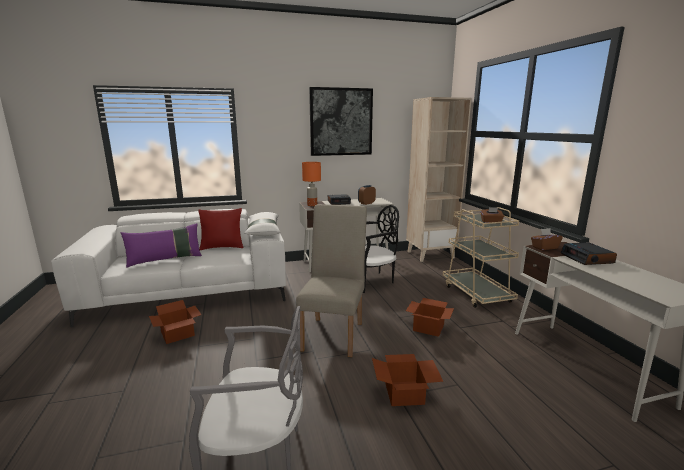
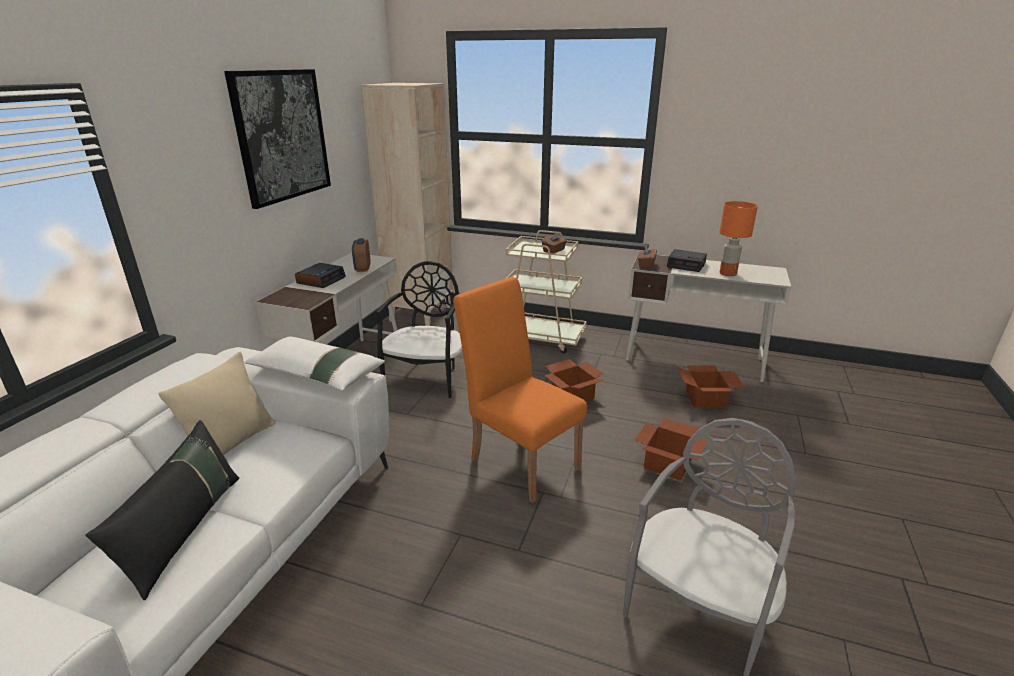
camera: 55 degrees left, 10 degrees up
(165, 260) = (185, 530): purple pillow -> black pillow
(177, 334) = (352, 624): cardboard box -> cardboard box (706, 399)
(222, 247) = (232, 444): red pillow -> beige pillow
(312, 205) = (297, 299): orange table lamp -> orange table lamp (727, 274)
(334, 333) = (520, 459): beige chair -> orange chair

